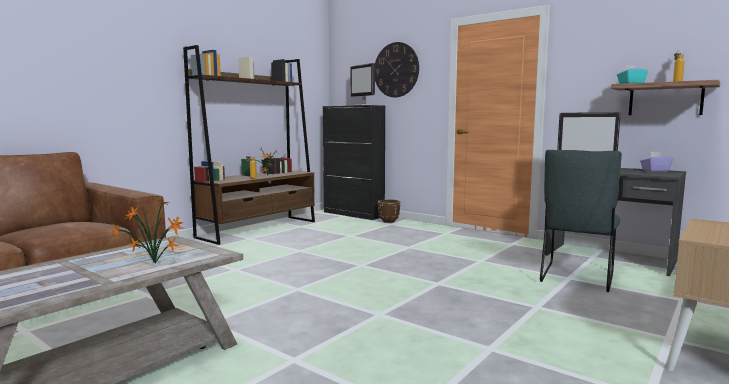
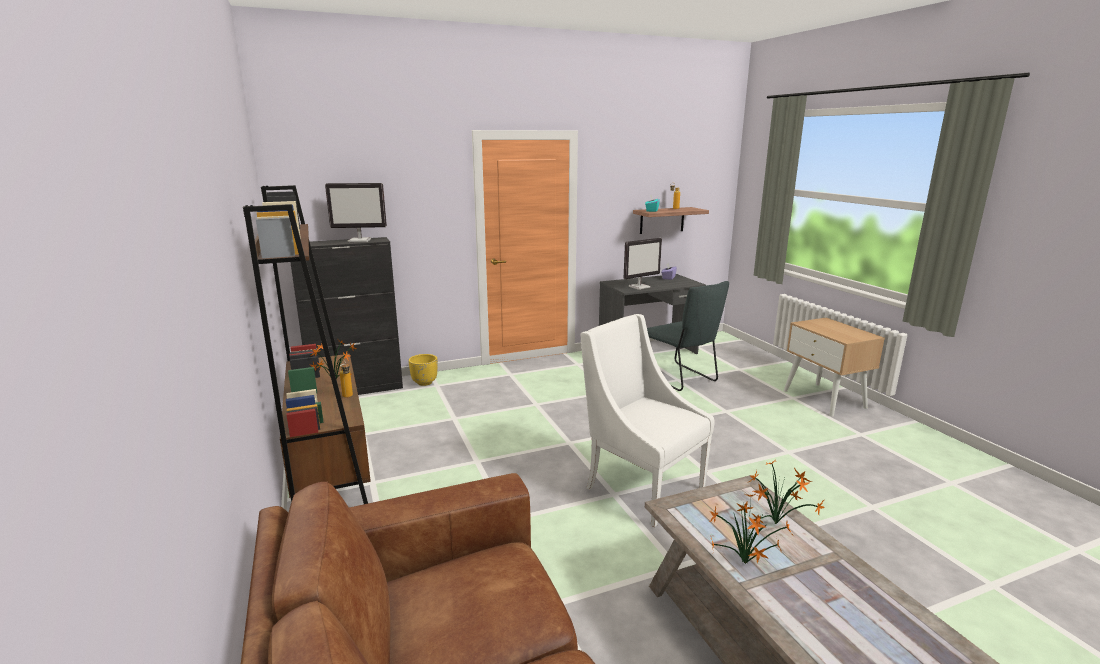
camera: 60 degrees left, 10 degrees up
(90, 260) = (747, 564): none -> potted plant
(319, 295) = (641, 487): none -> white armchair
(389, 221) = (424, 383): brown planter -> yellow planter
(396, 70) = (396, 188): wall clock -> none

